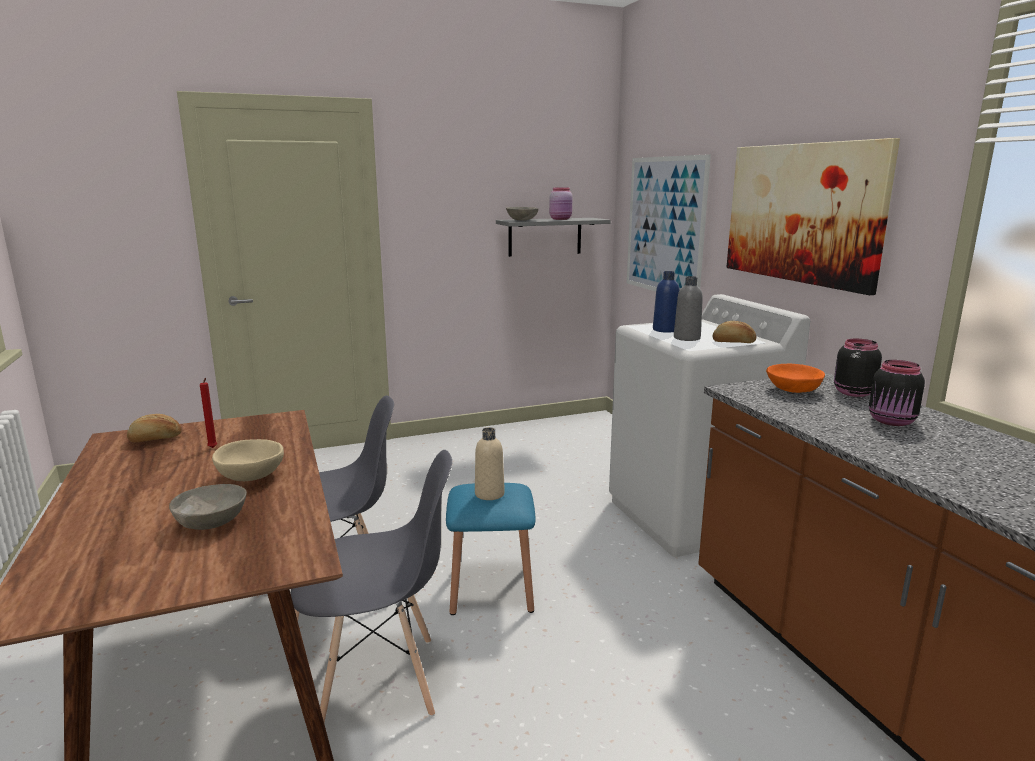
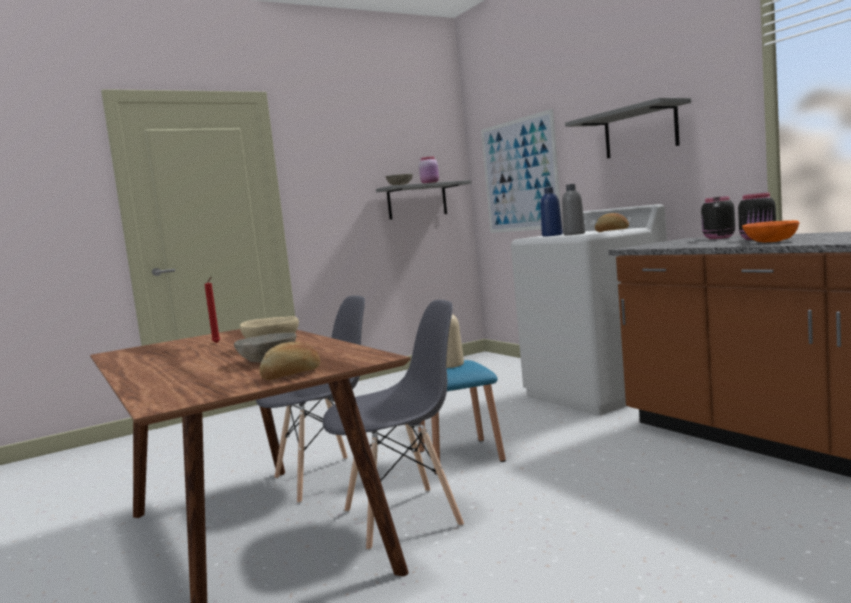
camera: 10 degrees left, 10 degrees down
(155, 439) = (156, 348): bread -> bread (292, 375)
(793, 390) = (675, 242): orange bowl -> orange bowl (771, 242)
(802, 213) = (640, 131): picture -> grey shelf

